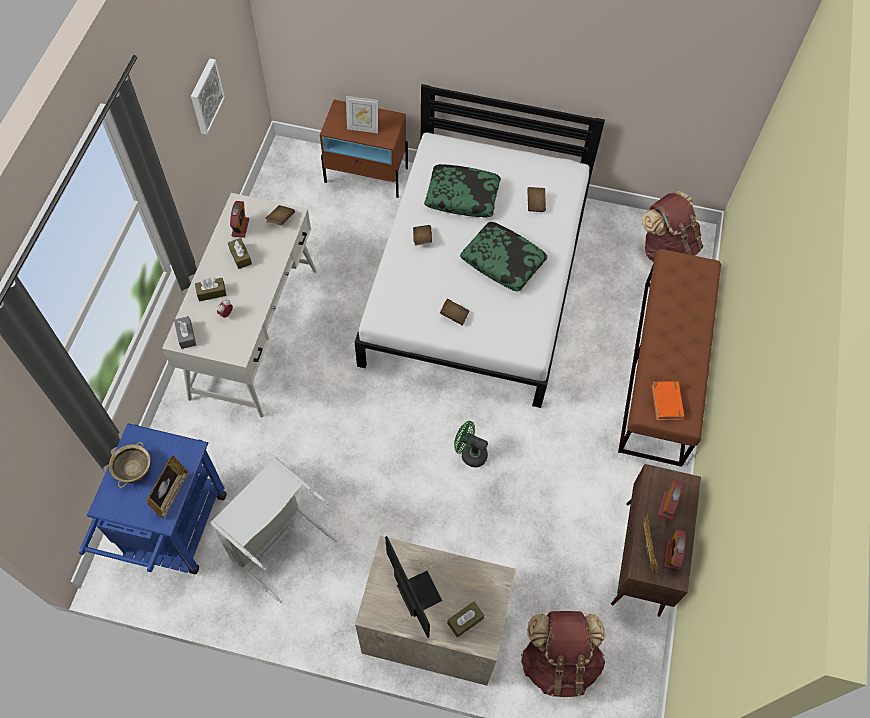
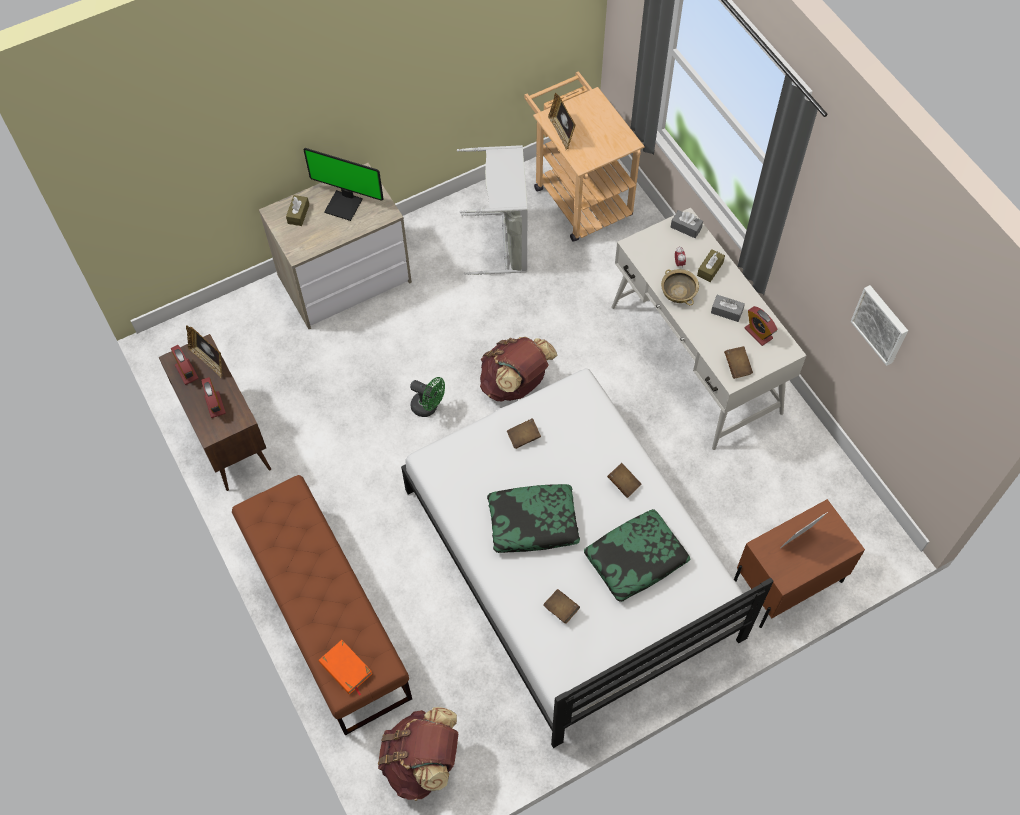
camera: 140 degrees right, 0 degrees up
(133, 469) = (603, 126): beige bowl -> beige bowl (678, 293)
(173, 534) = (578, 195): blue cart -> beige cart
(240, 256) = (726, 311): brown tissue box -> grey tissue box
(470, 454) = (428, 407): green fan -> green fan turned 45 degrees clockwise
(559, 661) = (238, 324): brown backpack -> brown backpack (515, 384)
(667, 402) = (281, 514): orange book -> orange book (345, 668)

